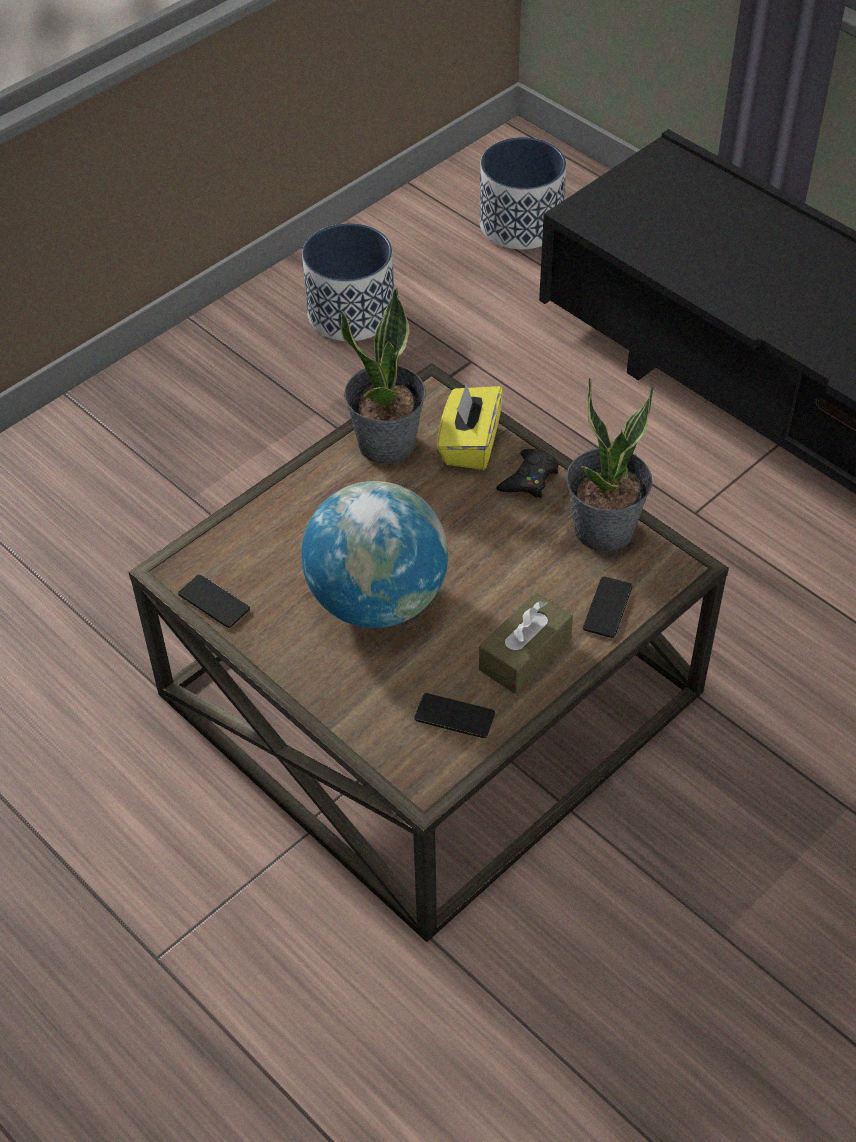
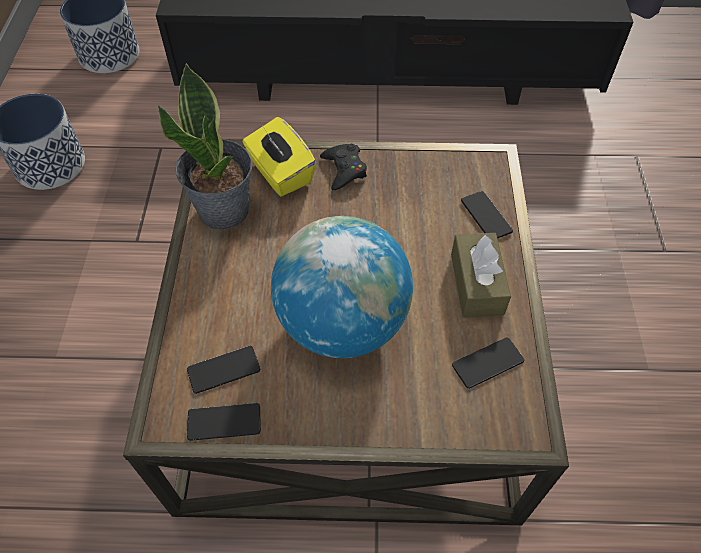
camera: 45 degrees left, 5 degrees up
(253, 567) = (223, 370): none -> phone
(604, 530) = (425, 170): potted plant -> none

